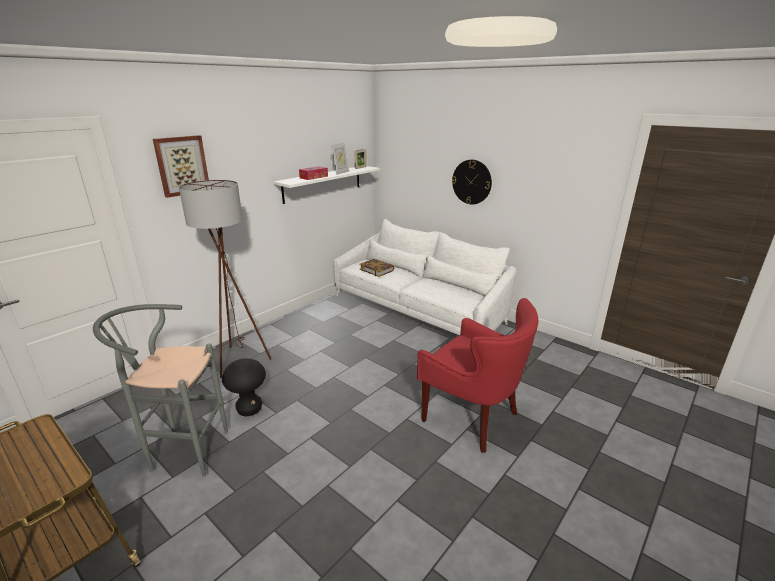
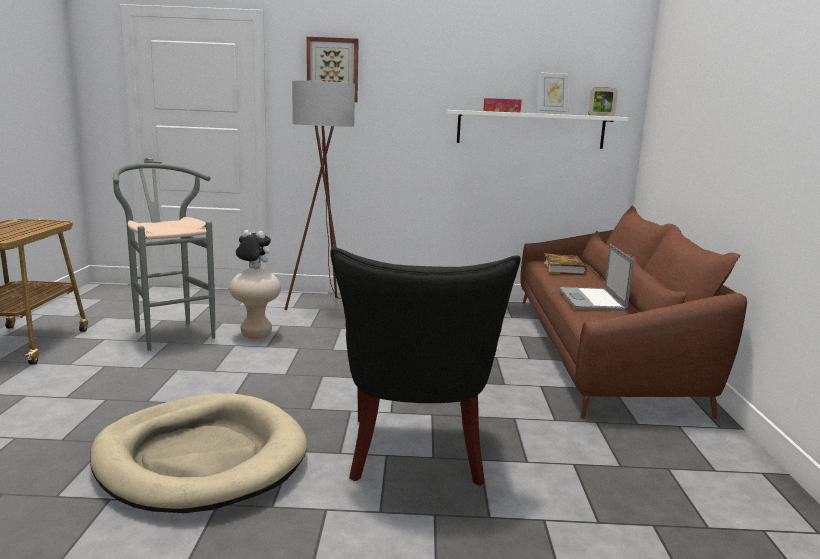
camera: 50 degrees right, 10 degrees down
(241, 363) = (252, 269): none -> plush toy
(249, 409) = (256, 335): black stool -> beige stool
(413, 505) = (201, 458): none -> beige dog bed
(419, 309) = (602, 350): white sofa -> brown sofa
(431, 288) = (591, 299): none -> laptop
(471, 182) = (724, 130): wall clock -> none
(472, 418) = (414, 453): red armchair -> black armchair

